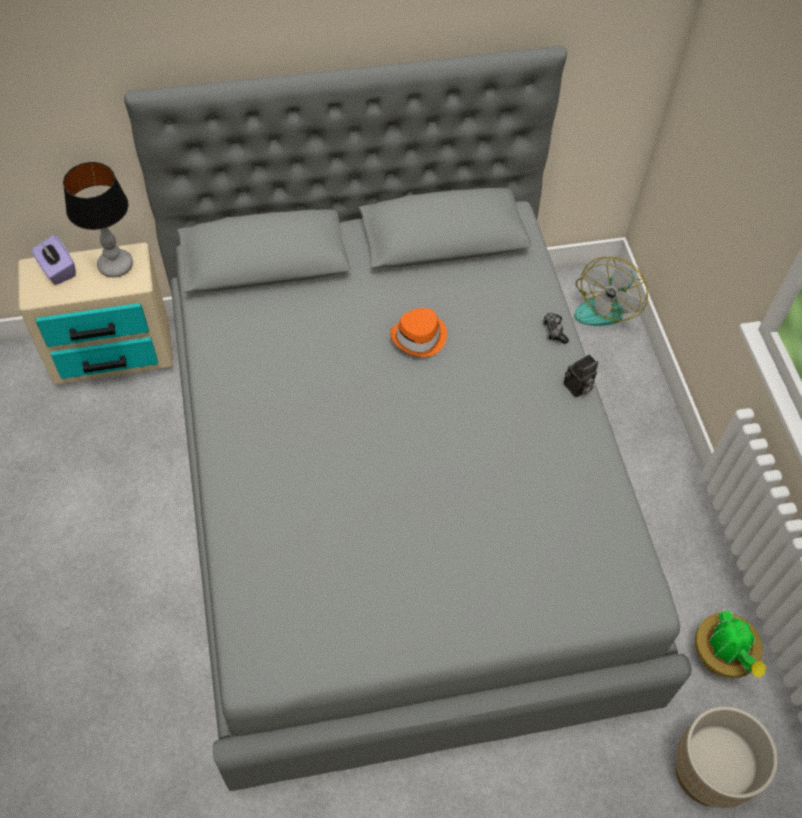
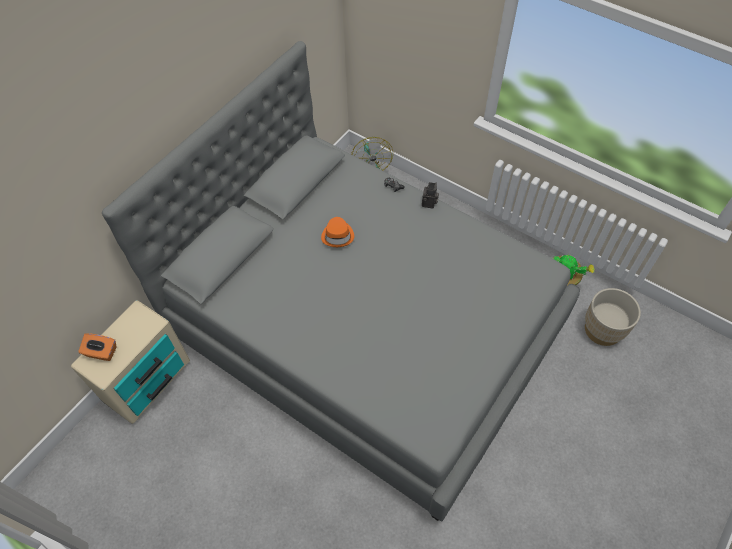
camera: 40 degrees left, 0 degrees up
(57, 270) = (101, 352): purple tissue box -> orange tissue box
(115, 265) = (132, 324): table lamp -> none

